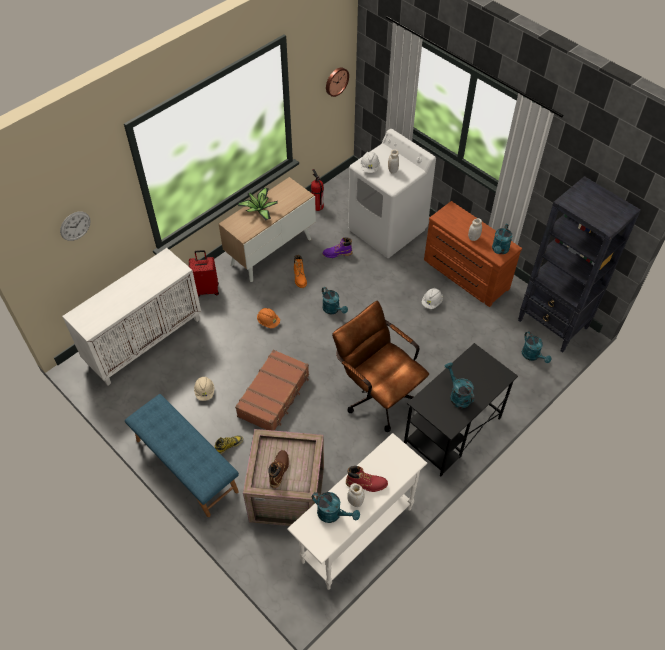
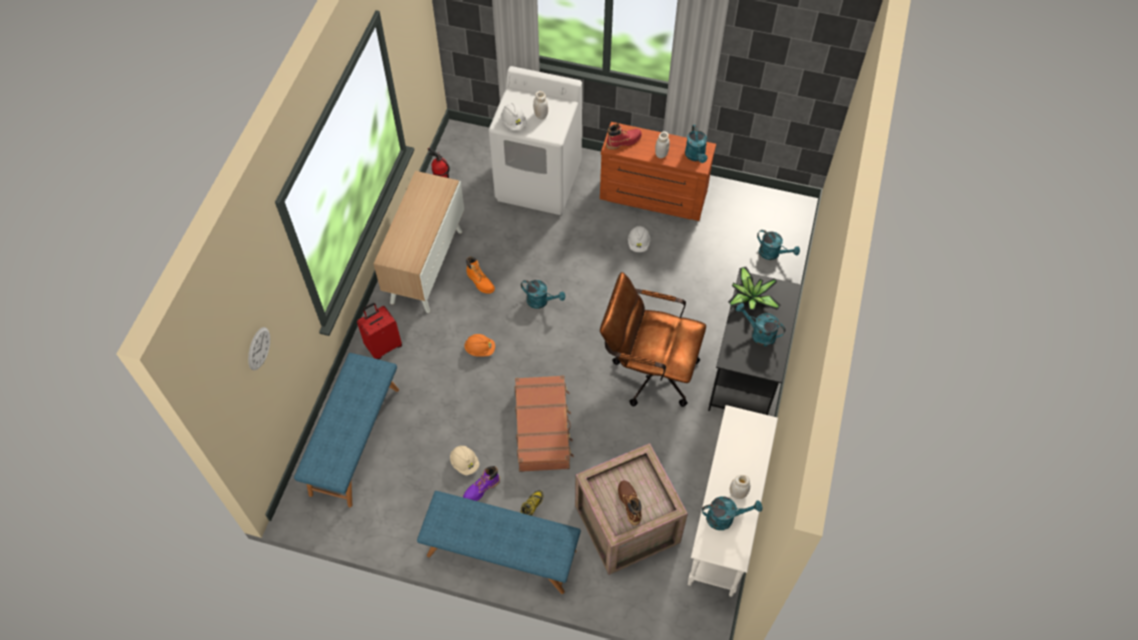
camera: 30 degrees left, 5 degrees up
(145, 340) = (354, 440): white cabinet -> blue bench
(259, 210) = (409, 225): potted plant -> potted plant (750, 298)
(336, 81) = (422, 35): wall clock -> none
(337, 254) = (503, 235): purple boot -> purple boot (481, 489)
(366, 484) = (736, 470): red boot -> red boot (624, 141)
(553, 325) = (772, 210): black bookcase -> none

